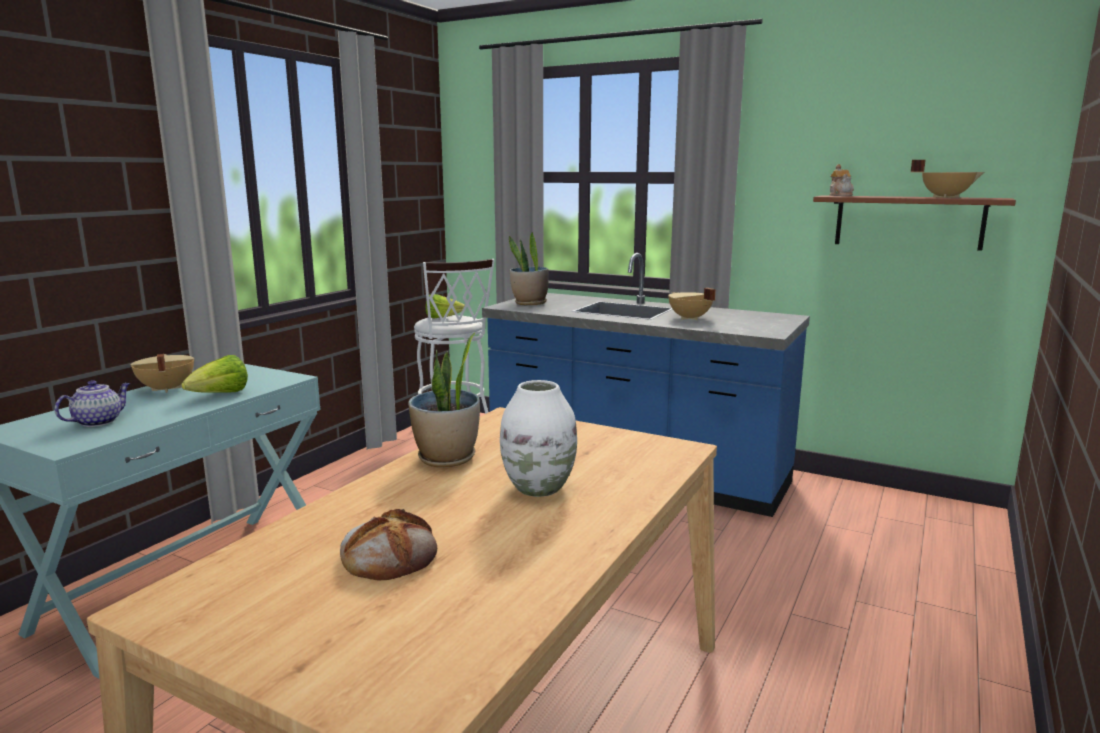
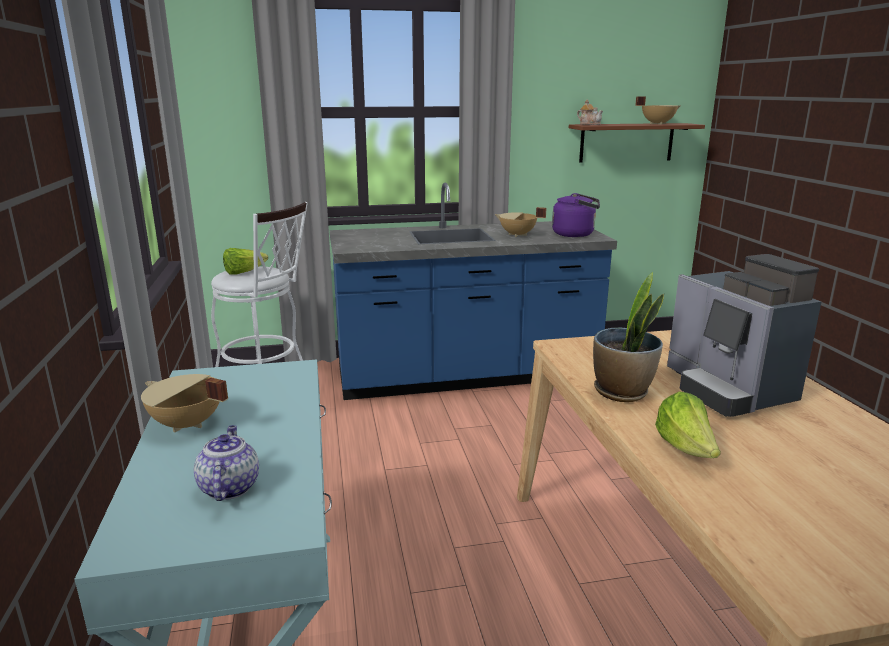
camera: 40 degrees left, 5 degrees up
(220, 395) = (278, 409): lettuce -> lettuce (686, 449)
(390, 554) = (794, 472): bread -> none
(529, 303) = (362, 242): potted plant -> none
(539, 488) = (727, 390): white vase -> coffee machine
(756, 327) = (576, 234): none -> purple kettle

